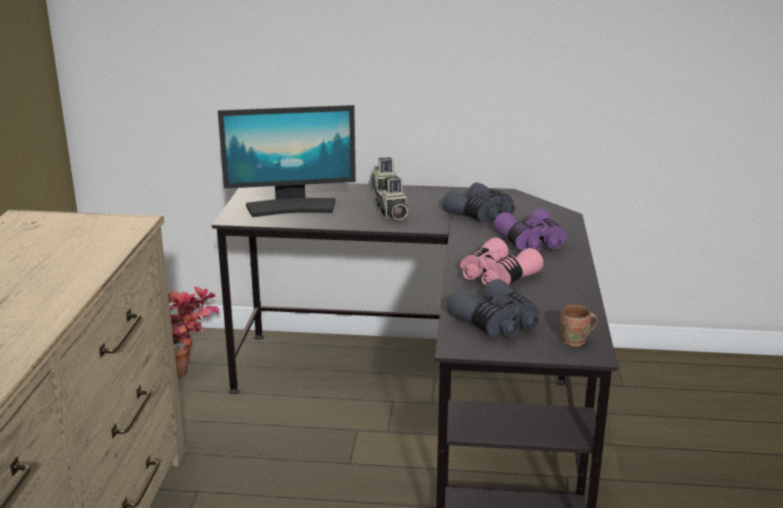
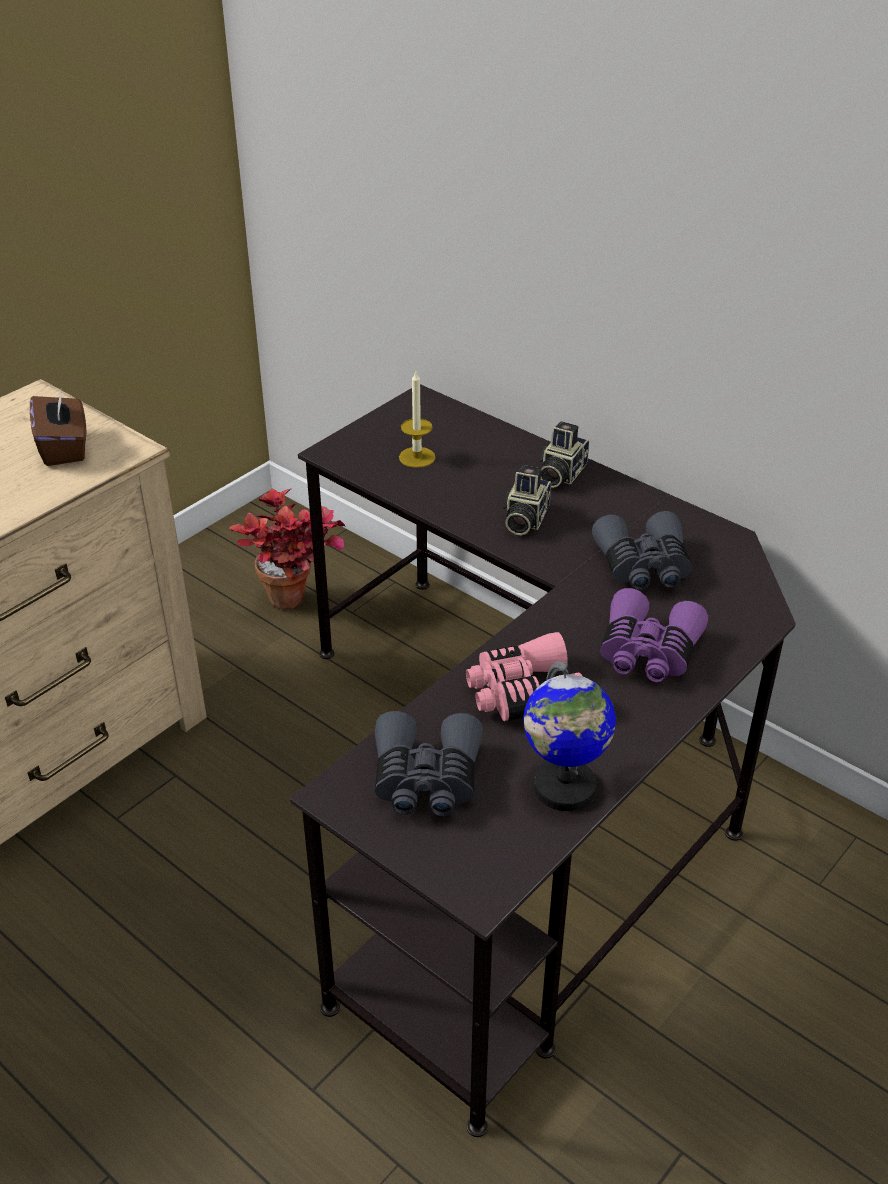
camera: 35 degrees right, 15 degrees up
(85, 232) = (64, 448): none -> brown tissue box
(291, 207) = (417, 457): monitor -> candle
(570, 302) = (564, 788): none -> globe
(575, 341) = (484, 863): brown mug -> none

